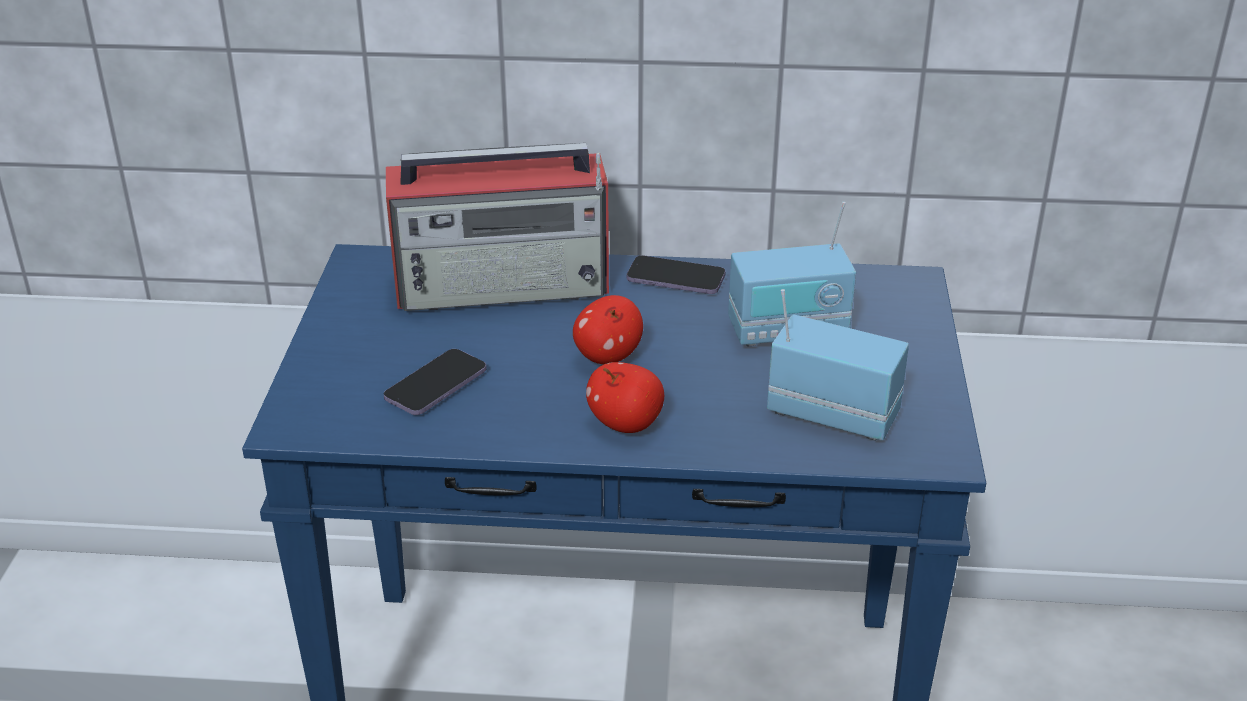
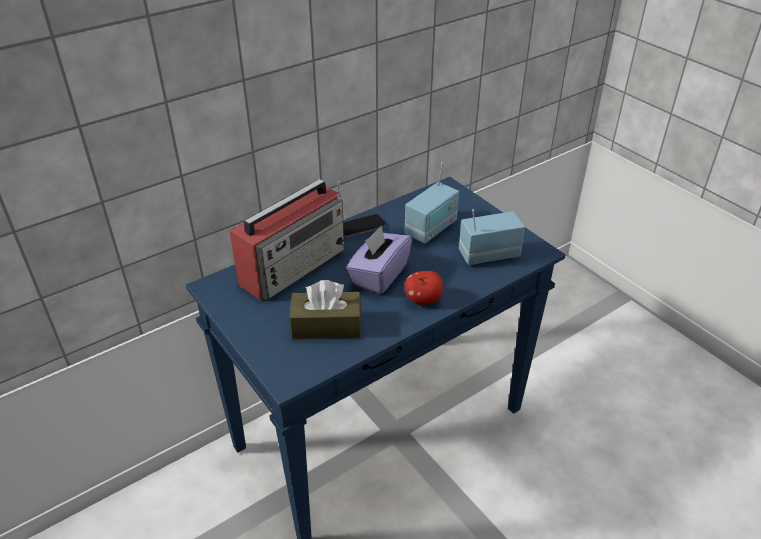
camera: 40 degrees left, 5 degrees up
(436, 385) = (326, 326): phone -> brown tissue box
(607, 357) = (379, 275): apple -> purple tissue box

